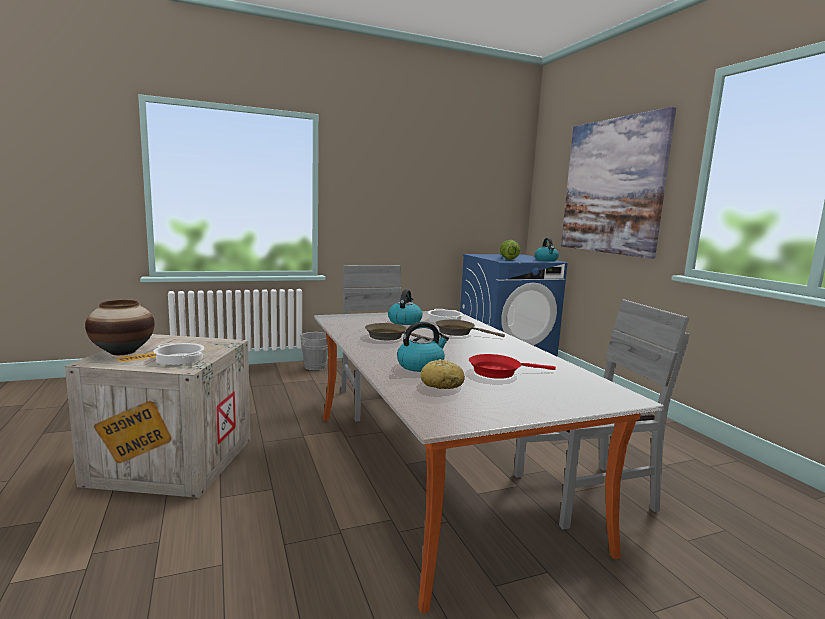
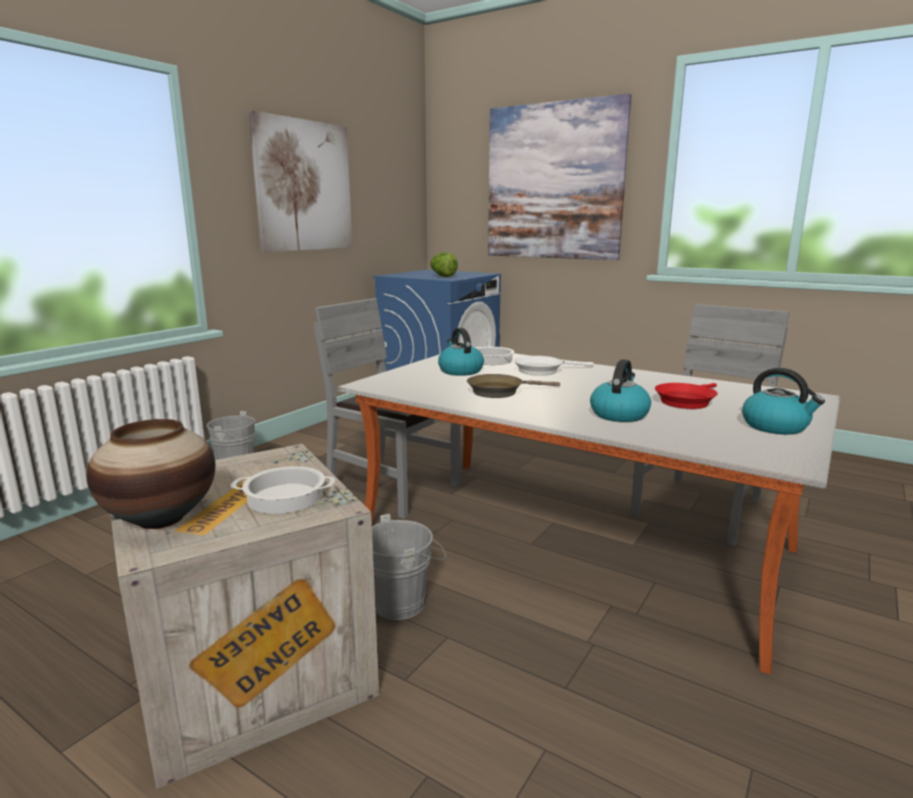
camera: 35 degrees left, 5 degrees up
(281, 463) = (404, 602): none -> grey bucket
(407, 186) = (304, 186): none -> picture
(442, 384) = (687, 426): bread -> none
(458, 332) = (542, 370): brown frying pan -> white frying pan
(546, 260) = (476, 273): kettle -> kettle (776, 426)

